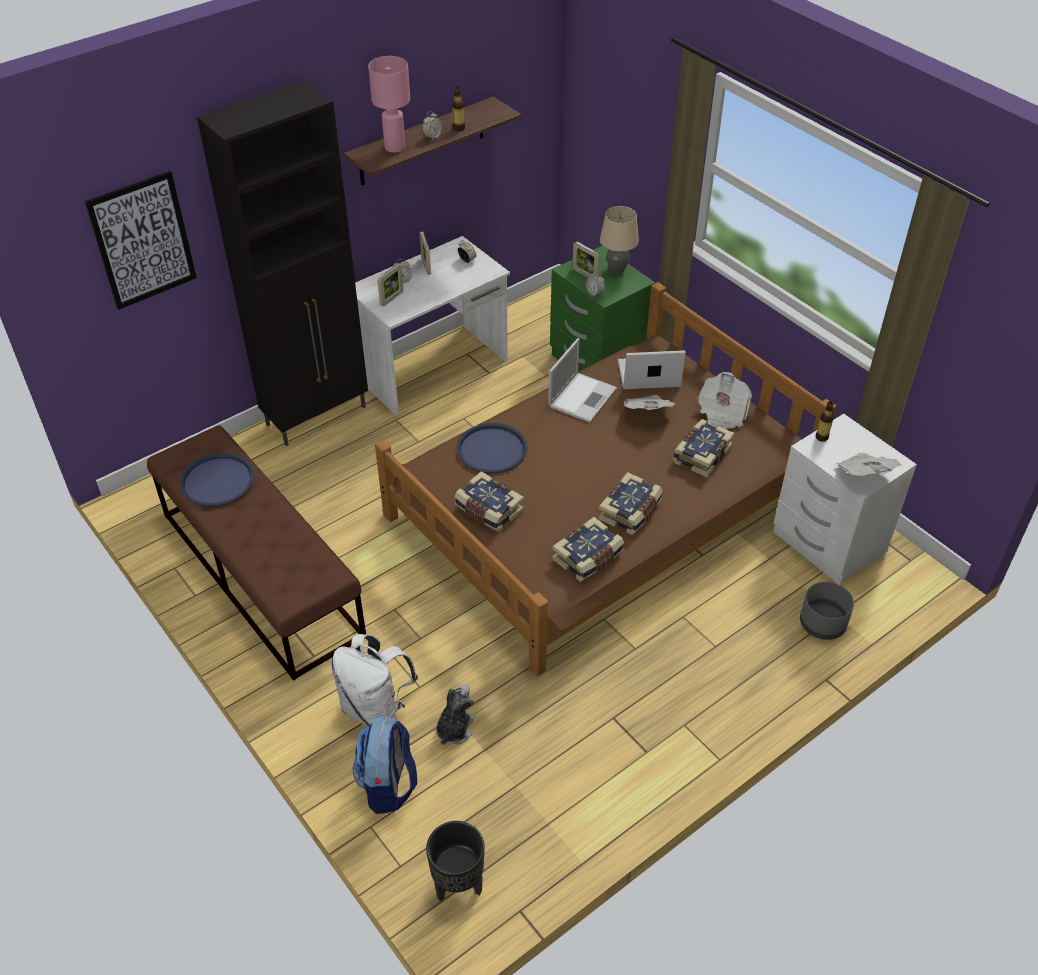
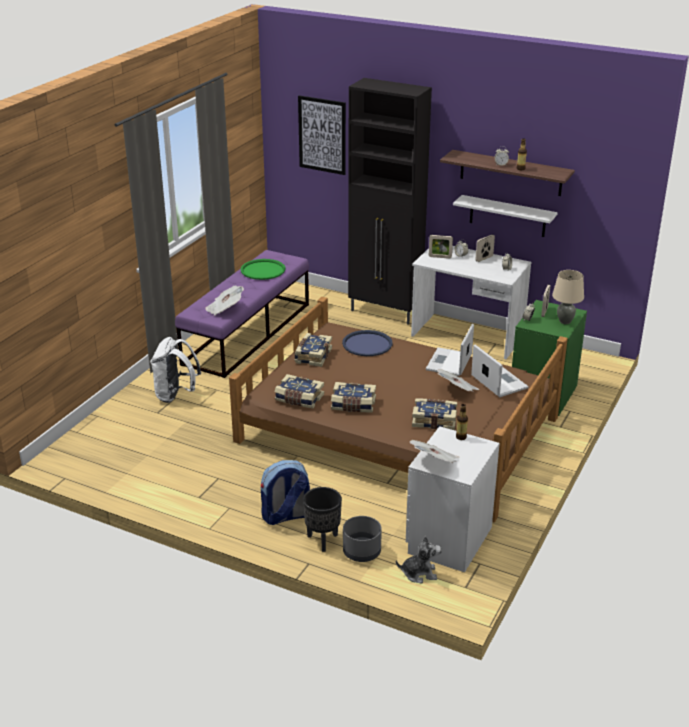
camera: 65 degrees right, 15 degrees down
(217, 481) = (263, 270): blue tray -> green tray
(260, 573) = (247, 333): brown bench -> purple bench
(388, 785) = (126, 414): backpack -> backpack (285, 516)
(395, 147) = (475, 159): pink table lamp -> none
(426, 198) = (507, 216): none -> white shelf
(454, 728) = (176, 424): plush toy -> plush toy (419, 573)
(457, 884) = (73, 453): black planter -> black planter (322, 540)
(582, 397) = (449, 363): laptop -> laptop turned 105 degrees clockwise
(722, 414) = (487, 420): newspaper -> newspaper (224, 309)

